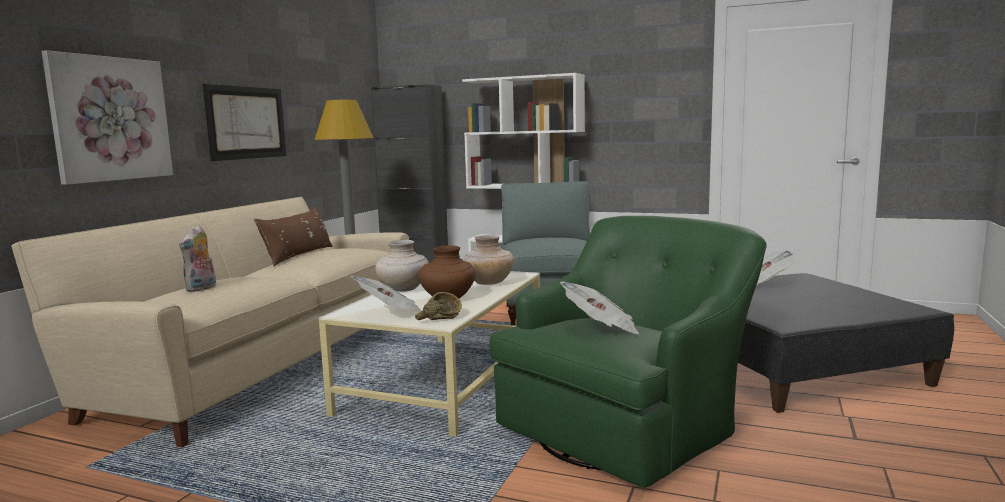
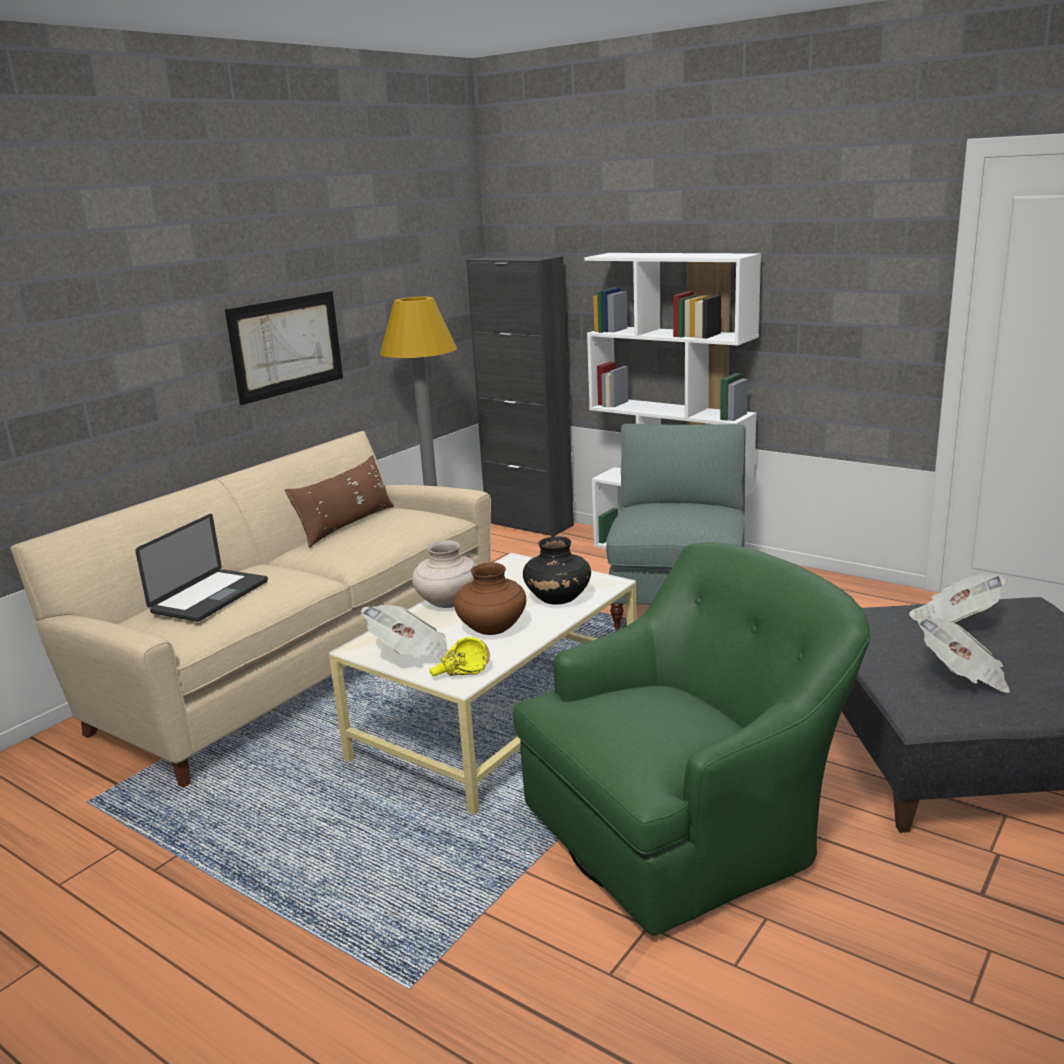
camera: 15 degrees right, 10 degrees up
(110, 119) = (111, 380): picture -> none
(201, 289) = (210, 597): plush toy -> laptop
(438, 319) = (460, 673): brown bowl -> yellow bowl
(488, 283) = (558, 599): beige vase -> black vase
(601, 328) = (642, 719): newspaper -> newspaper (962, 676)

